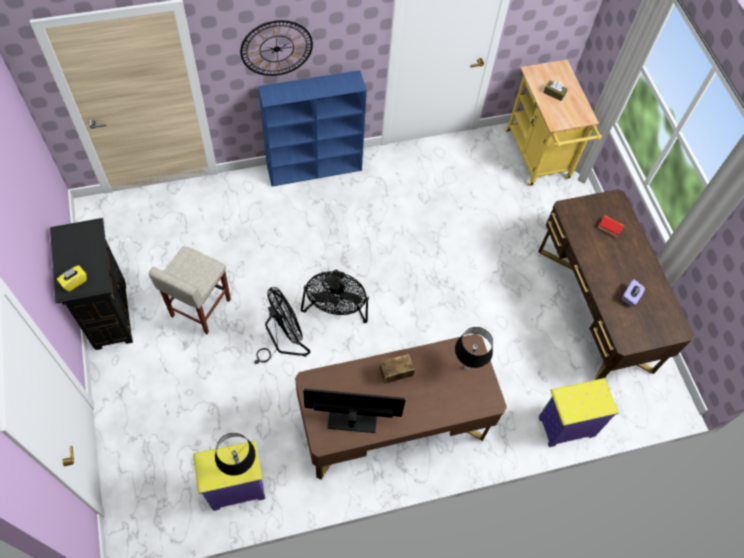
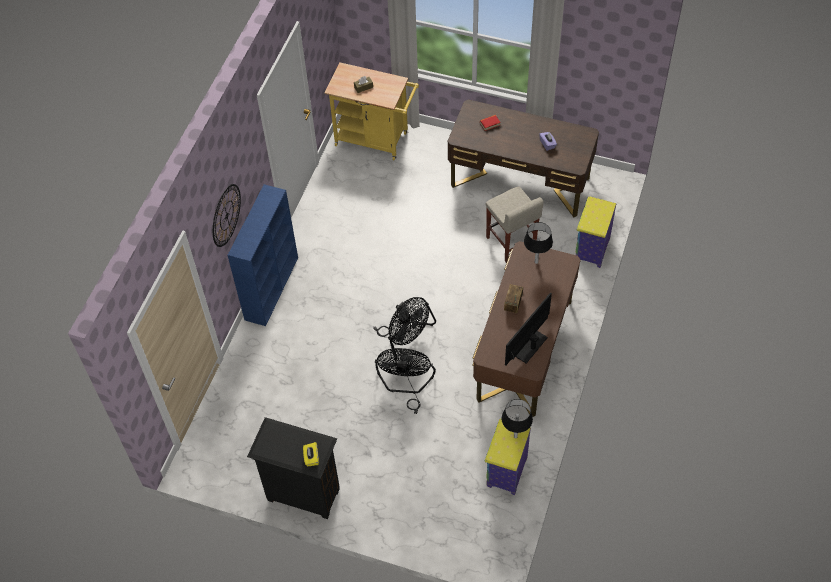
camera: 50 degrees left, 5 degrees down
(200, 308) = (342, 428): beige stool -> beige stool (511, 243)

